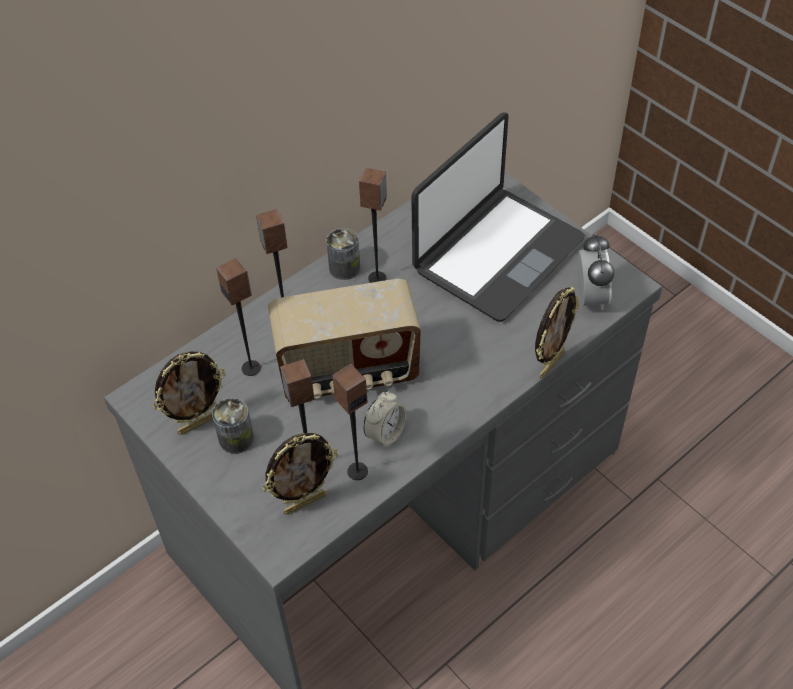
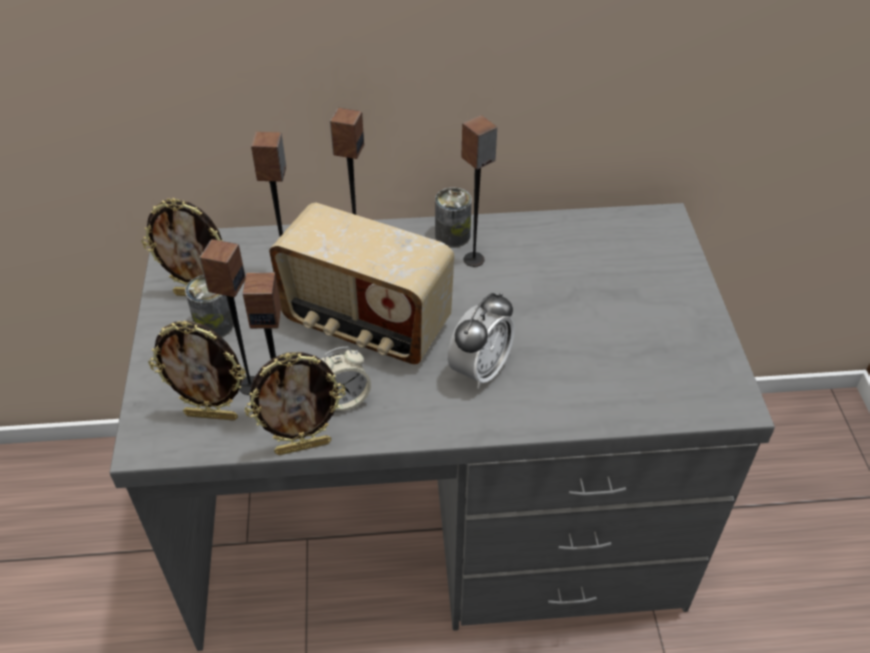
camera: 35 degrees right, 5 degrees down
(497, 254) = (613, 299): laptop -> none
(550, 364) = (571, 432): picture frame -> picture frame (303, 446)
(590, 297) = (678, 392): alarm clock -> alarm clock (480, 370)

